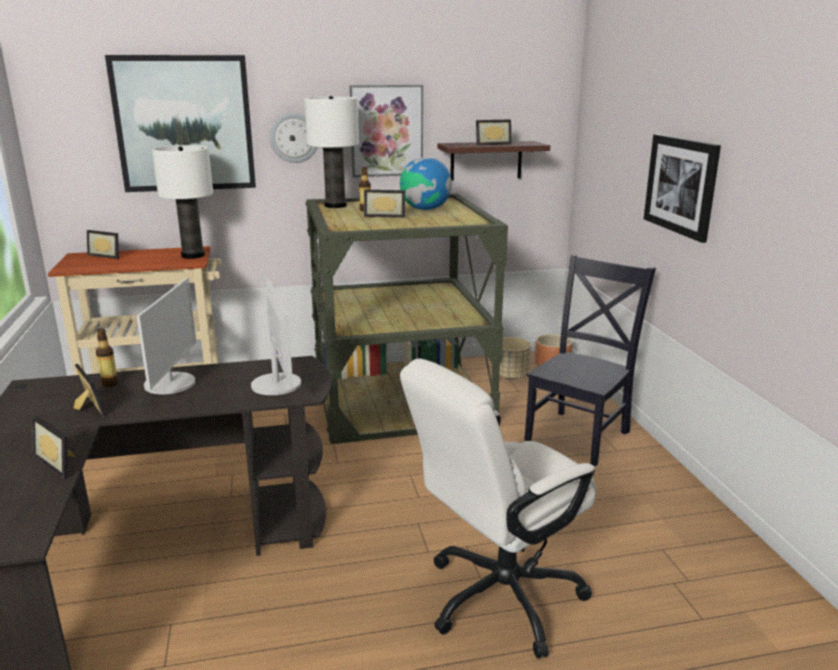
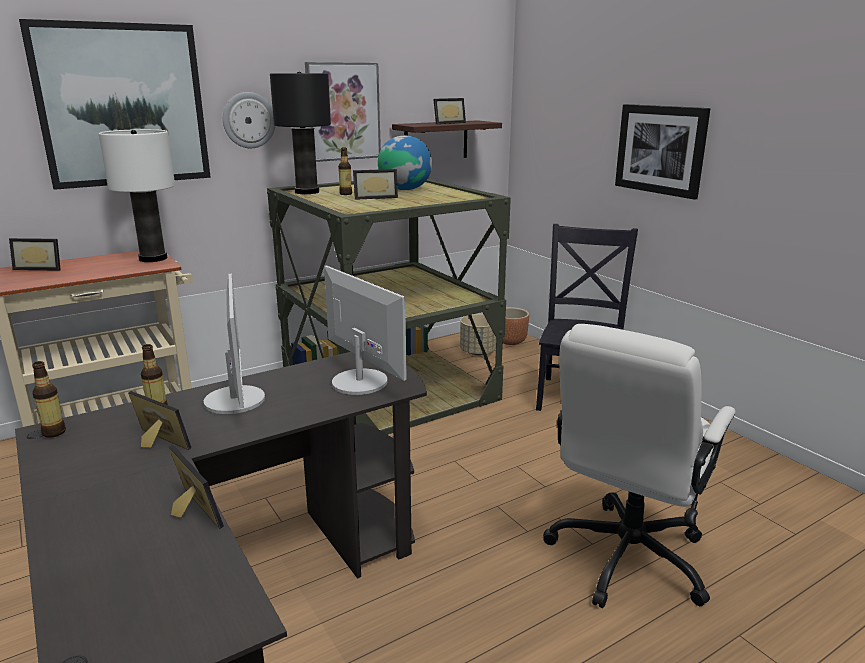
camera: 20 degrees left, 0 degrees up
(31, 387) = (54, 432): none -> bottle
(61, 462) = (189, 513): picture frame -> picture frame turned 150 degrees counterclockwise
(335, 206) = (306, 192): white table lamp -> black table lamp

